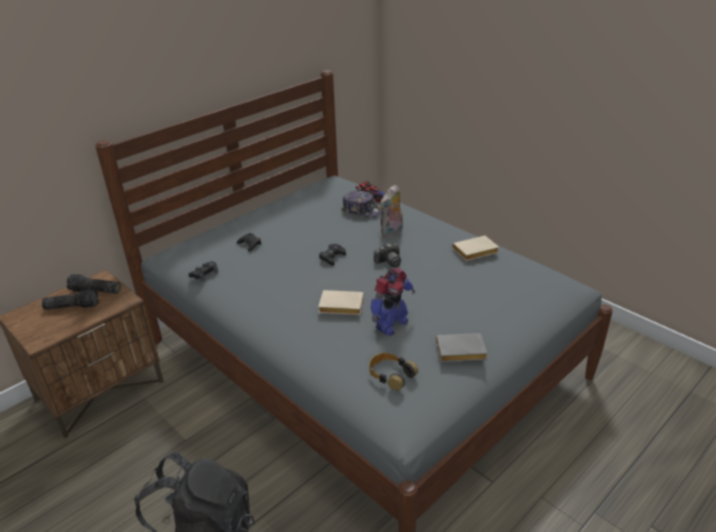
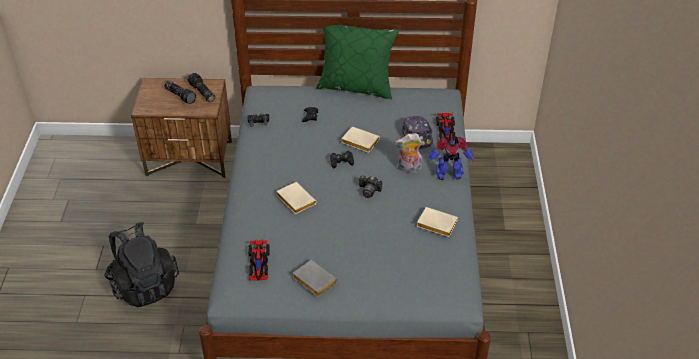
camera: 45 degrees right, 10 degrees up
(255, 207) = (356, 86): none -> green pillow
(323, 237) = (359, 142): none -> beige book
(390, 325) = (303, 234): toy robot -> toy robot (448, 174)
(391, 375) = (259, 263): headphones -> toy car

